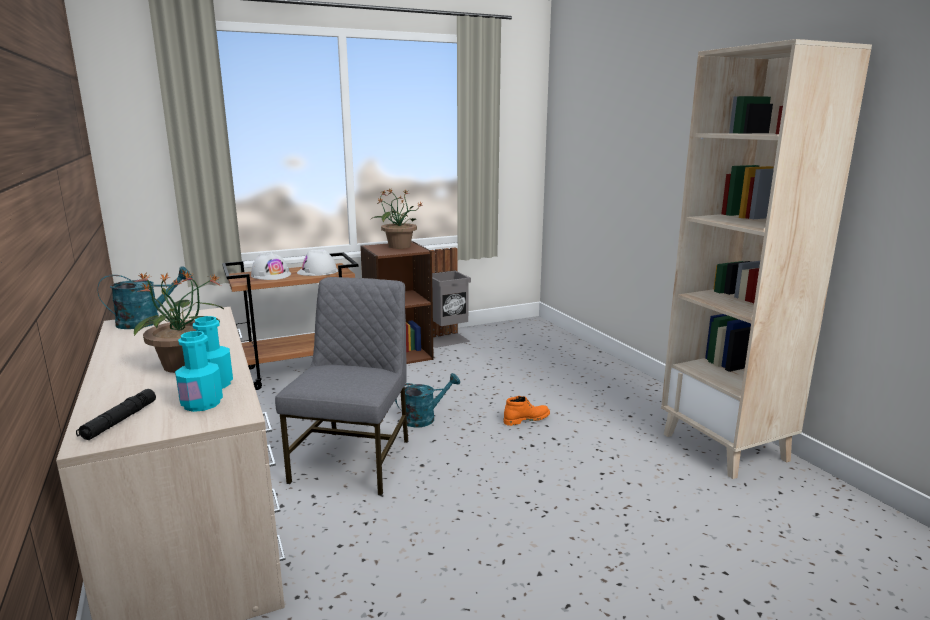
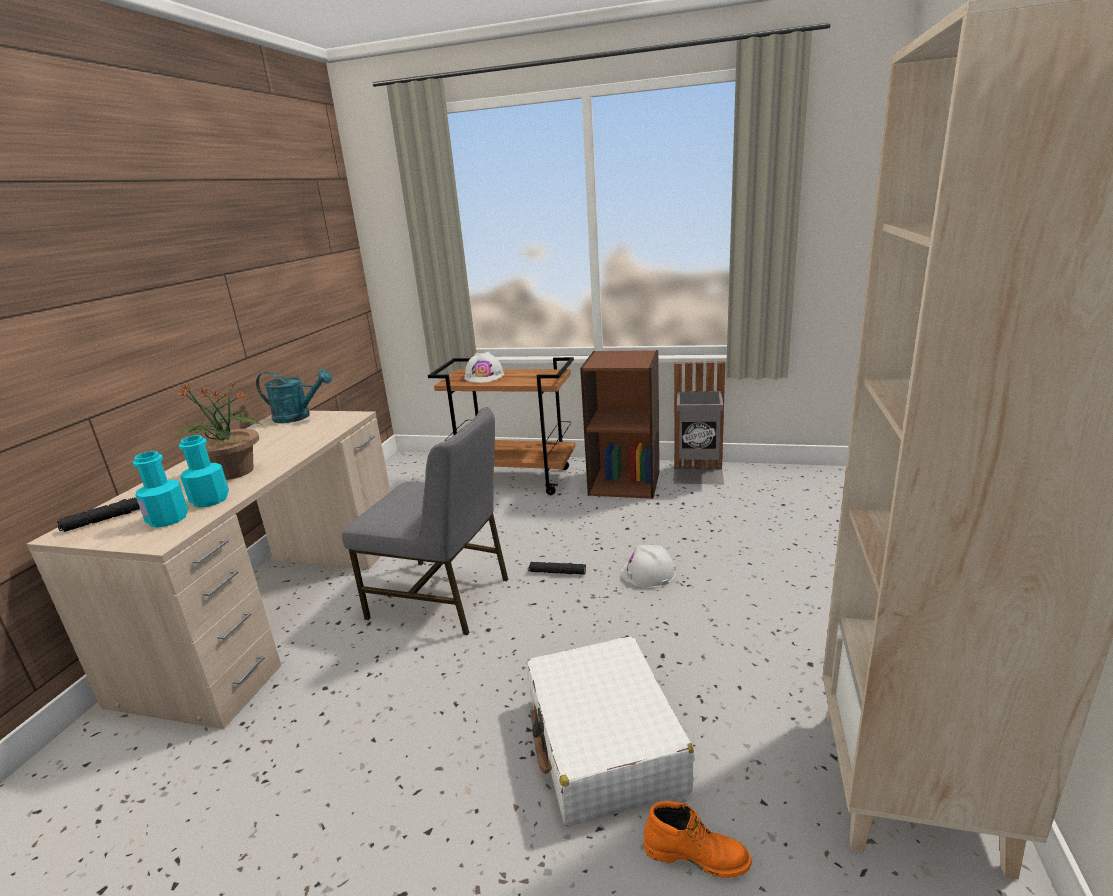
camera: 40 degrees right, 5 degrees up
(317, 271) = (528, 378): white hard hat -> white hard hat (648, 573)
(354, 460) = (442, 597): grey chair -> grey chair turned 60 degrees clockwise
(398, 246) = (628, 356): potted plant -> none
(425, 418) = (557, 572): turquoise watering can -> black flashlight
(526, 419) = (662, 614): orange boot -> orange boot (696, 854)
(579, 489) = (604, 744): none -> white suitcase

